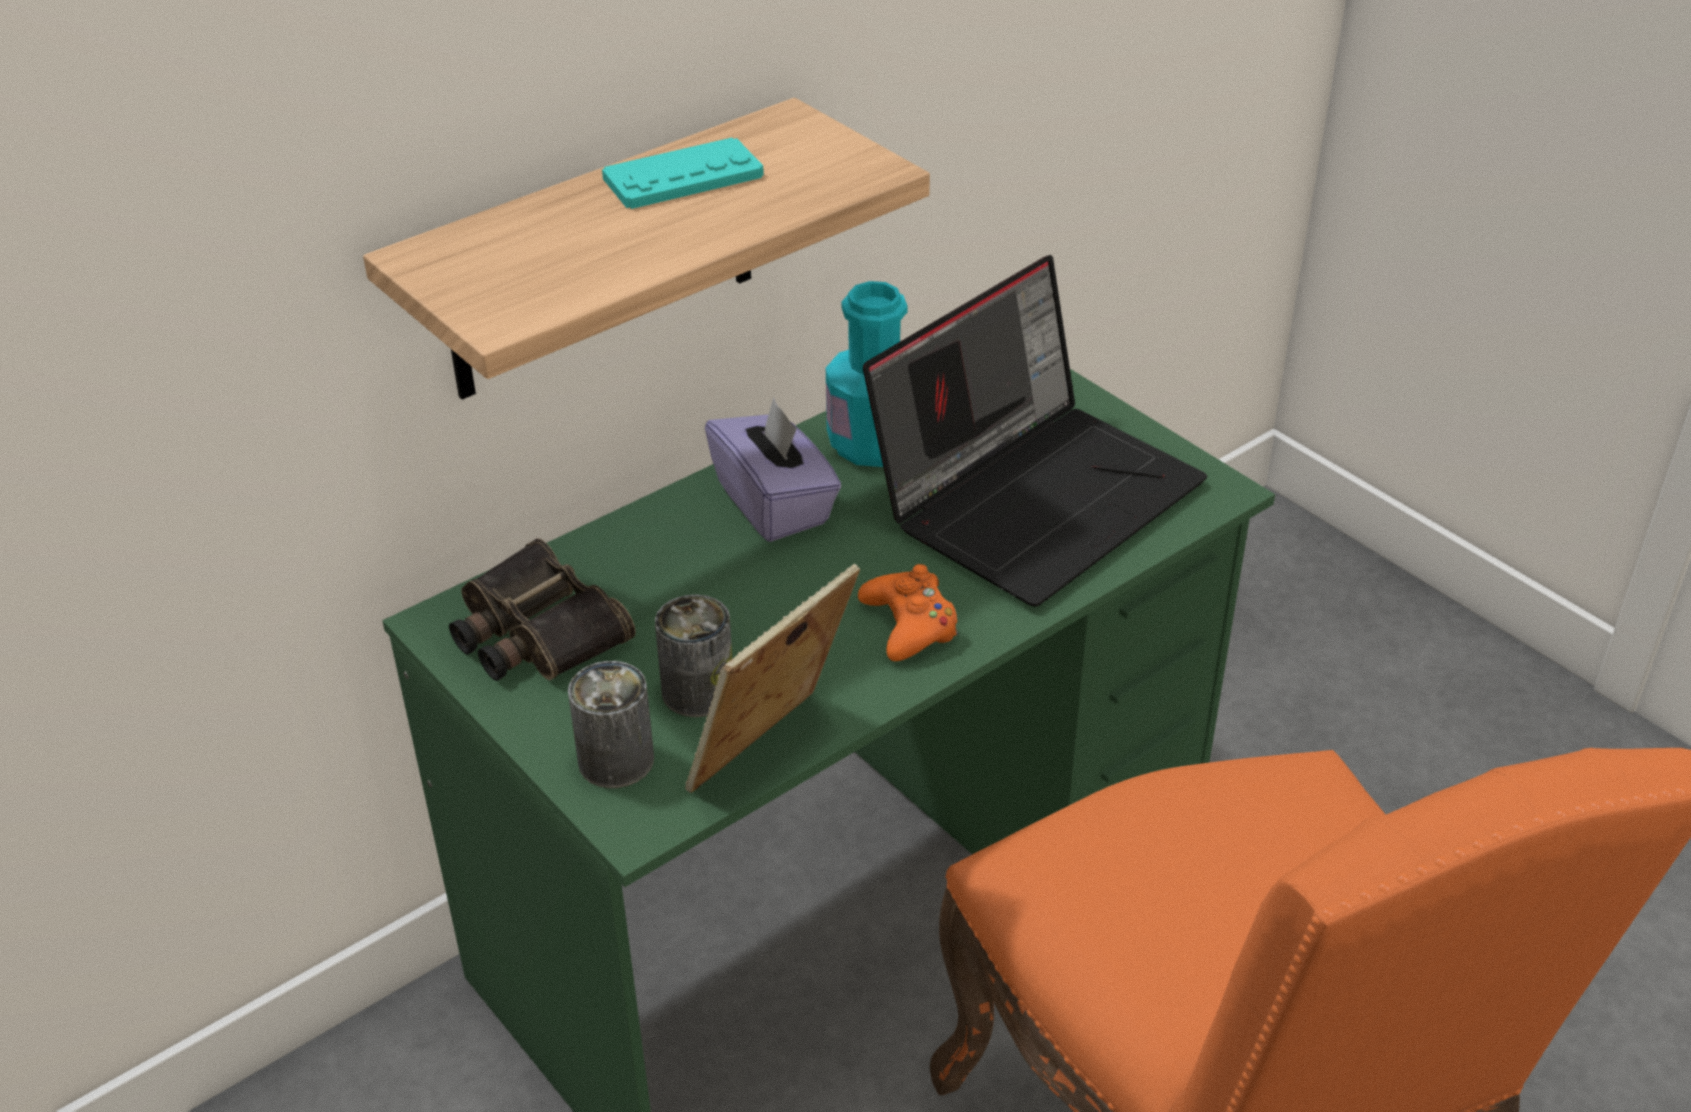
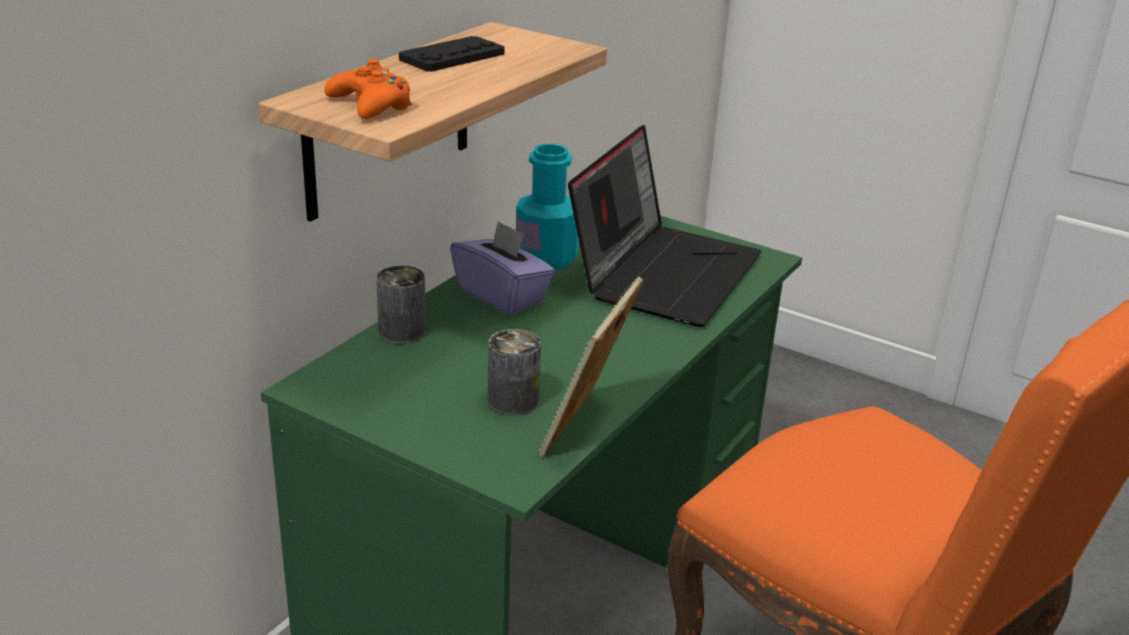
camera: 20 degrees left, 10 degrees down
(534, 632) = (378, 384): binoculars -> none
(616, 760) = (480, 447): can -> can (402, 332)
(683, 177) = (452, 56): turquoise game controller -> black game controller
(910, 625) = (630, 347): orange game controller -> orange game controller (371, 105)

